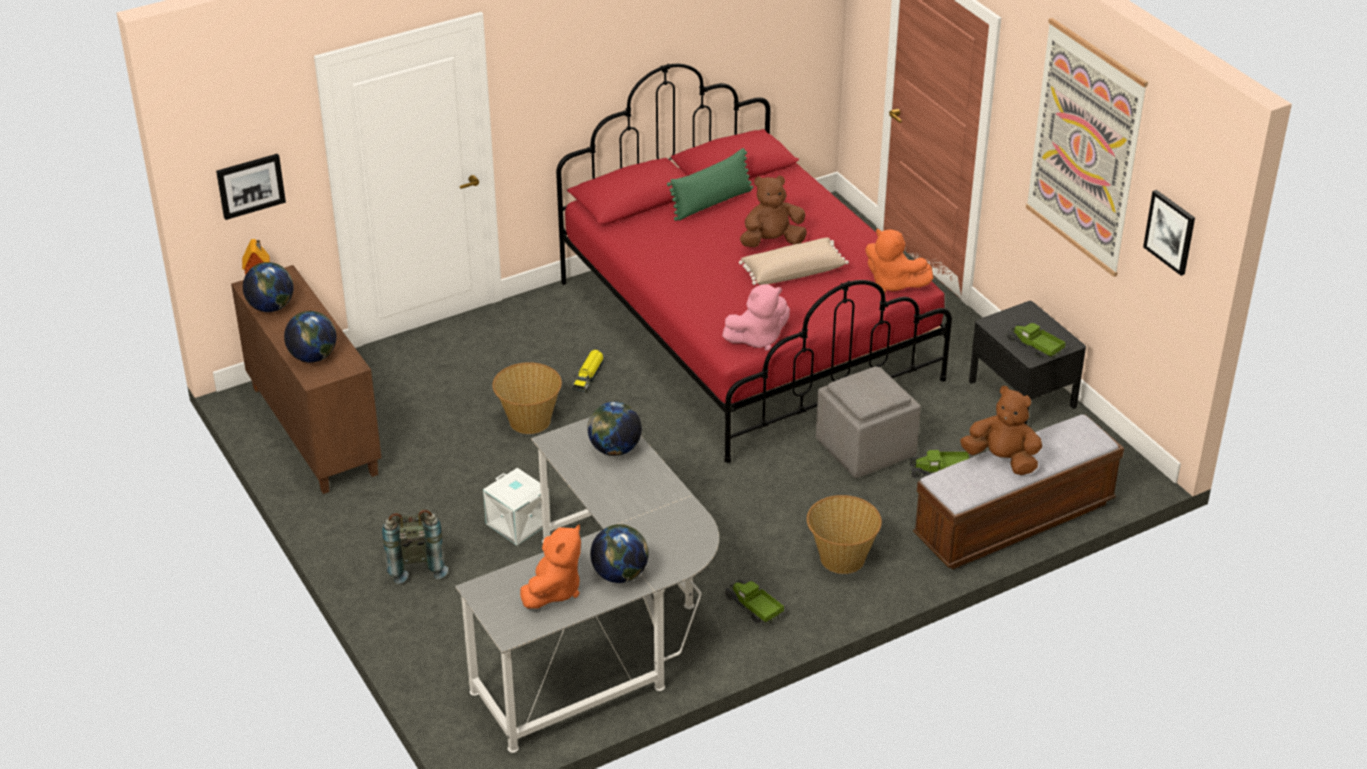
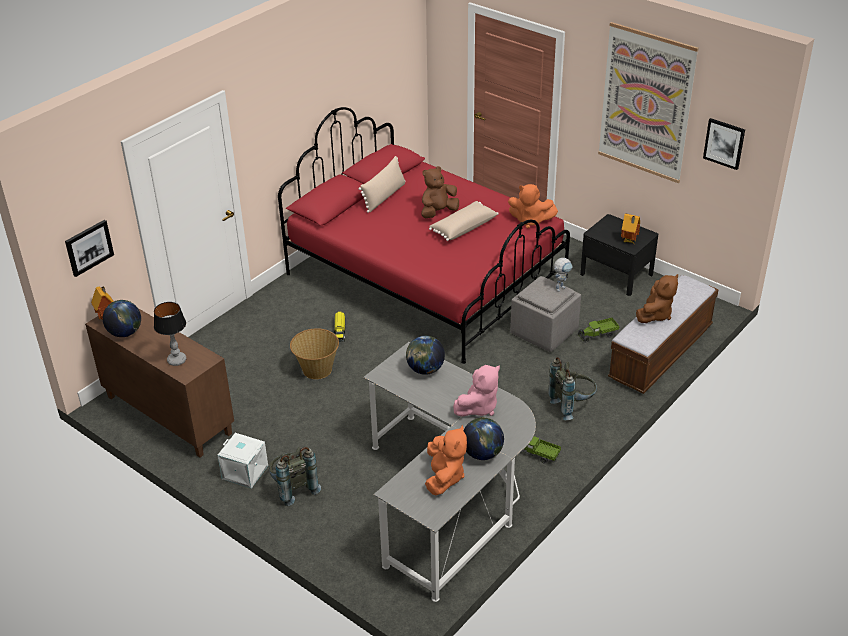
camera: 20 degrees left, 0 degrees up
(313, 357) = (177, 360): globe -> table lamp
(517, 523) = (348, 441): white storage box -> white storage box (244, 472)
(712, 203) = (384, 196): green pillow -> beige pillow
(757, 338) = (468, 275): pink plush toy -> pink plush toy (478, 407)
(841, 558) = (572, 406): basket -> grey backpack
(894, 388) = (561, 287): none -> toy robot
(1002, 460) = (655, 315): brown plush toy -> brown plush toy turned 120 degrees clockwise
(1034, 348) = (629, 242): toy truck -> toy house

